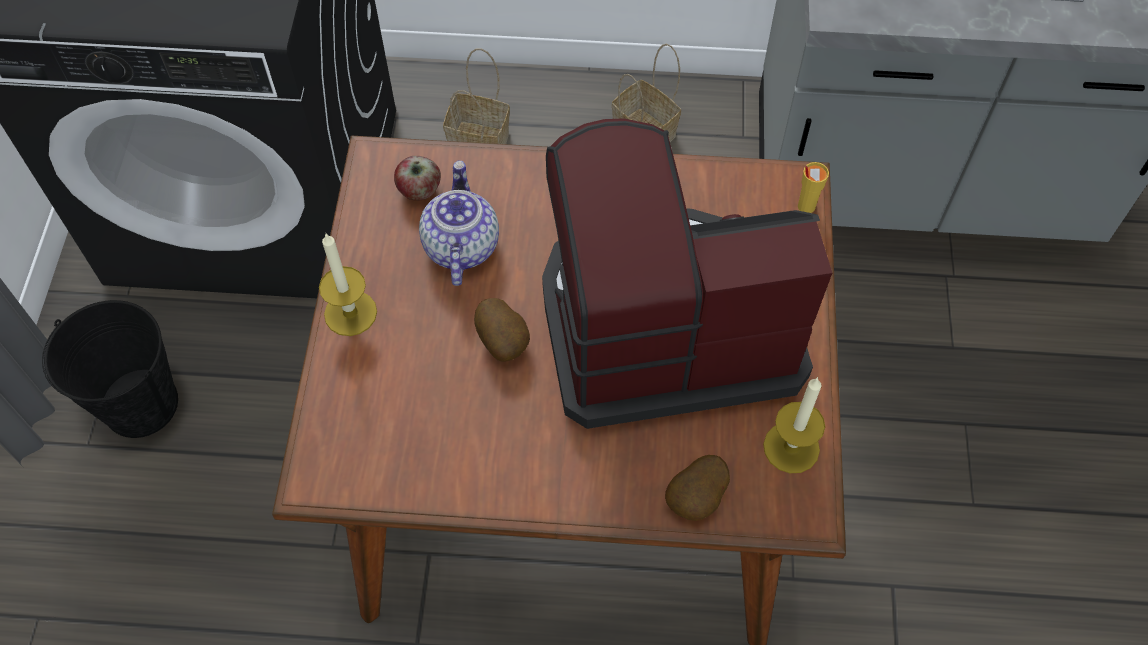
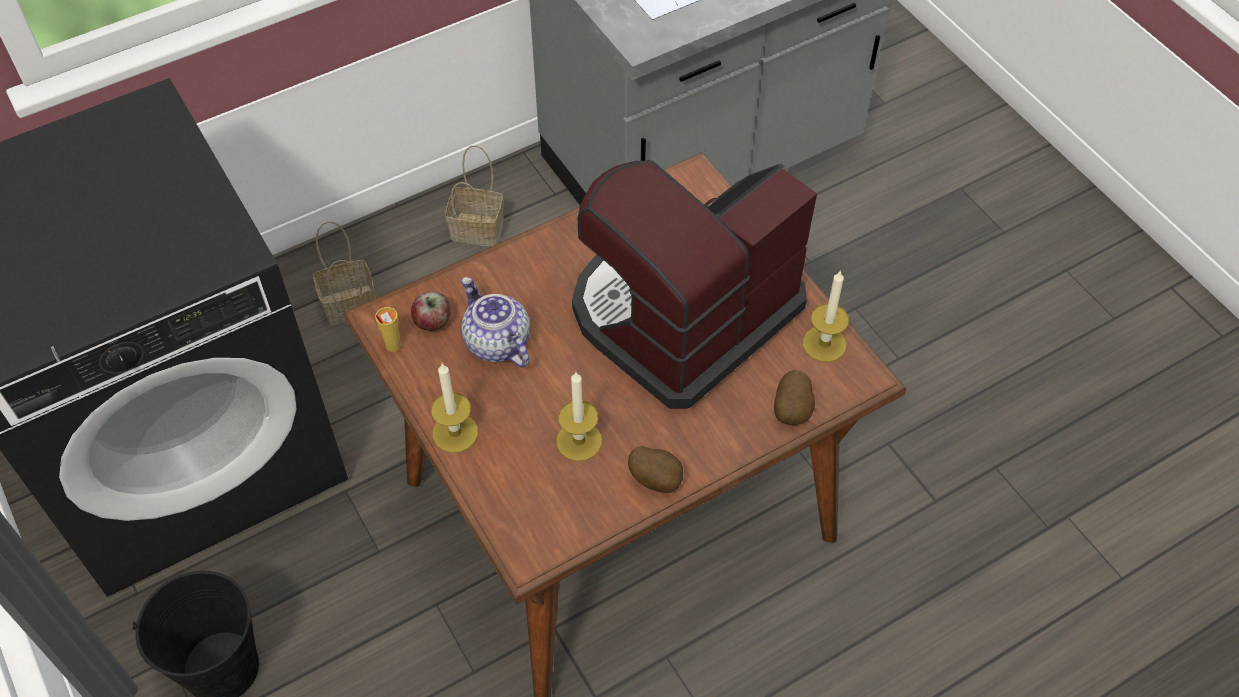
camera: 35 degrees left, 5 degrees down
(456, 394) = (579, 441): none -> candle
(504, 342) = (583, 388): potato -> potato (656, 479)
(805, 206) = (711, 188): yellow cup -> yellow cup (392, 345)

